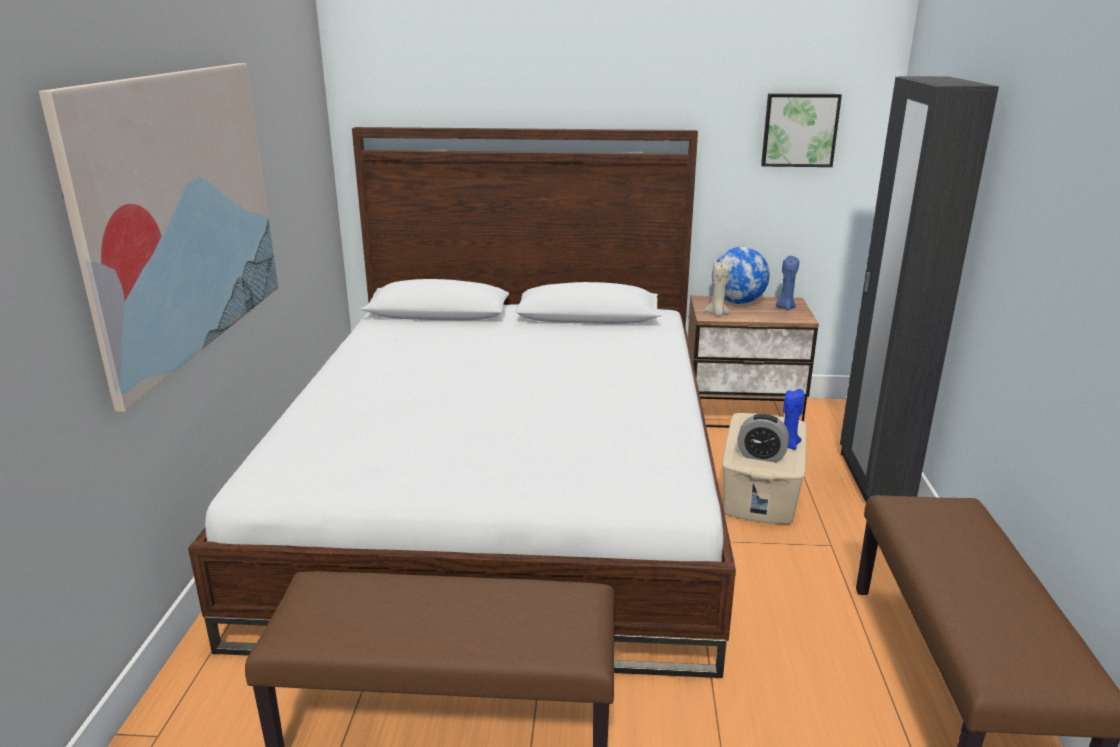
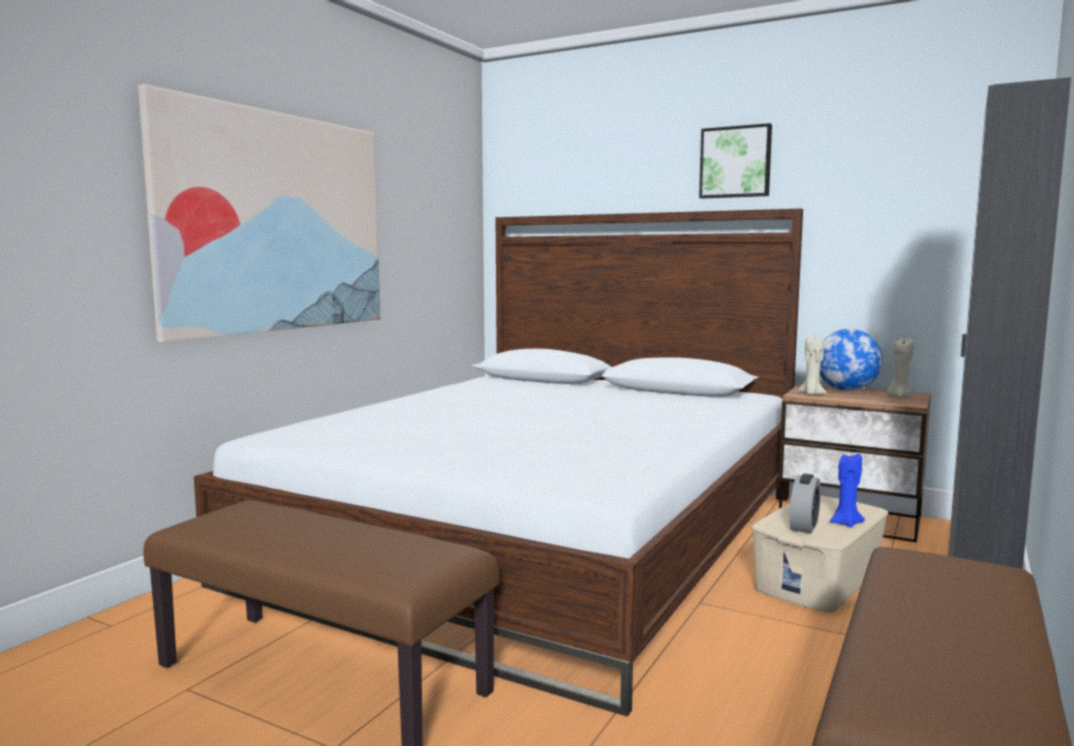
camera: 25 degrees right, 15 degrees down
(761, 456) = (804, 526): alarm clock -> alarm clock turned 105 degrees counterclockwise
(785, 307) = (898, 397): blue candle -> beige candle
(799, 130) = (919, 205): picture -> picture (735, 162)

